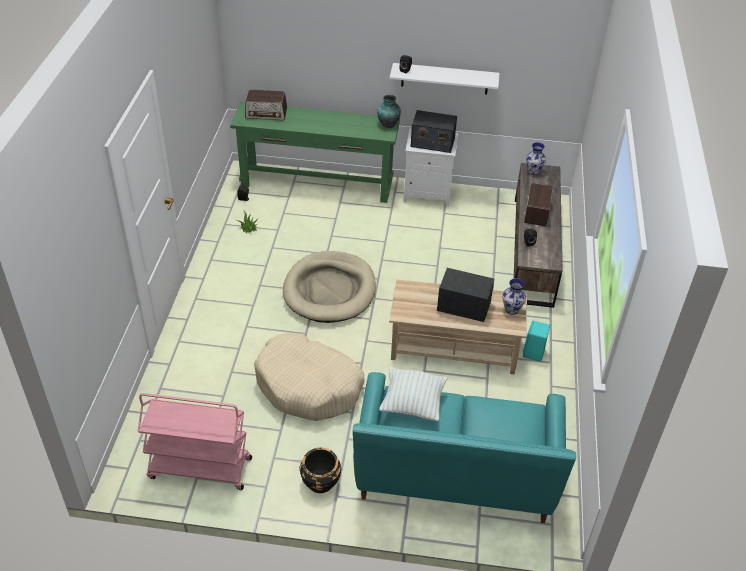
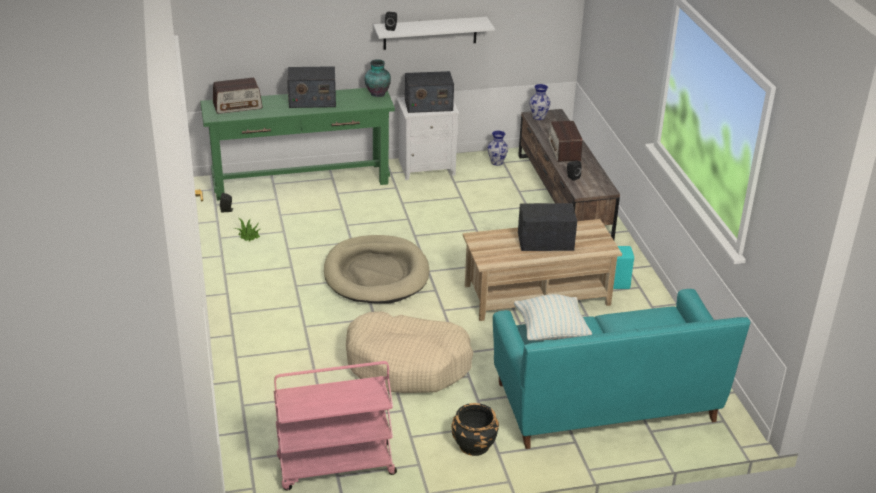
camera: 20 degrees left, 10 degrees down
(329, 120) = (312, 100): none -> radio
(512, 310) = (594, 235): vase -> vase (497, 162)

